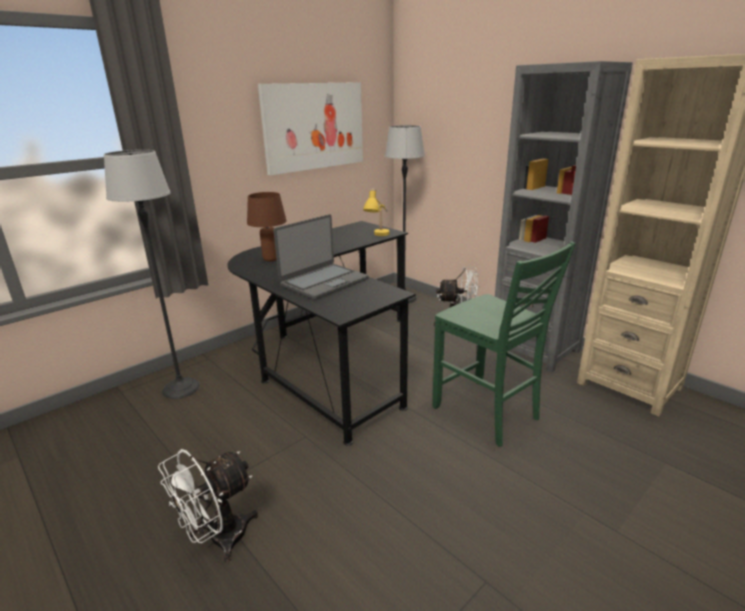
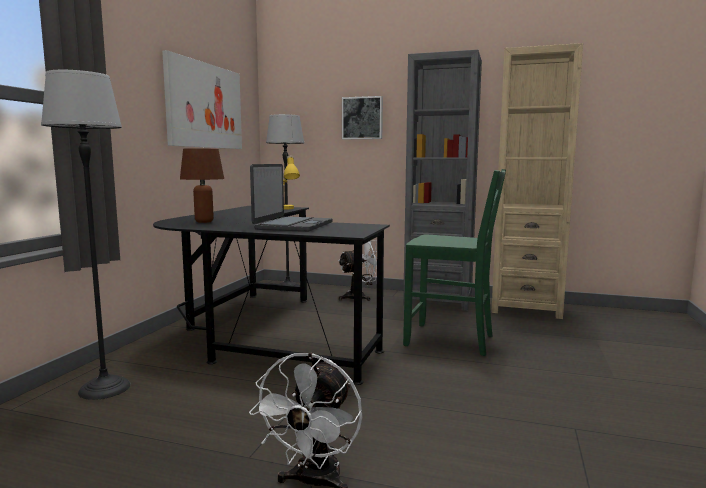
camera: 30 degrees left, 15 degrees down
(486, 130) = (362, 118): none -> picture

